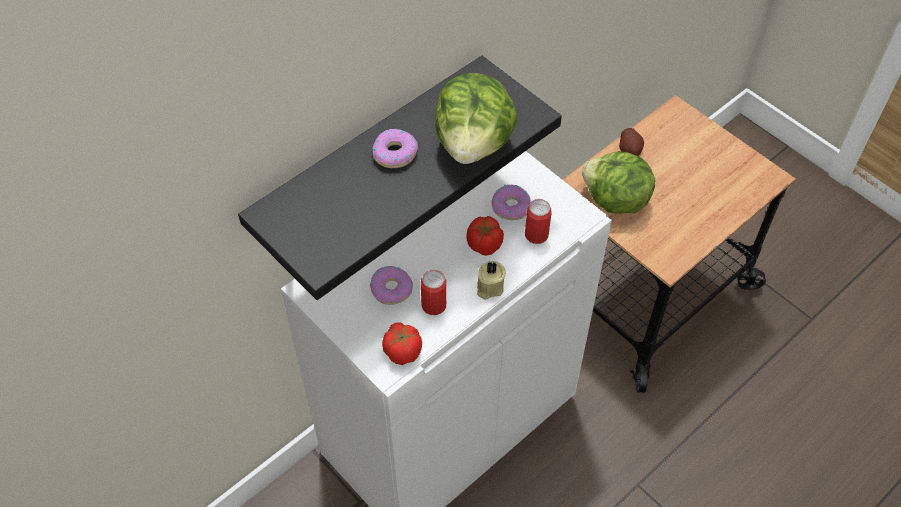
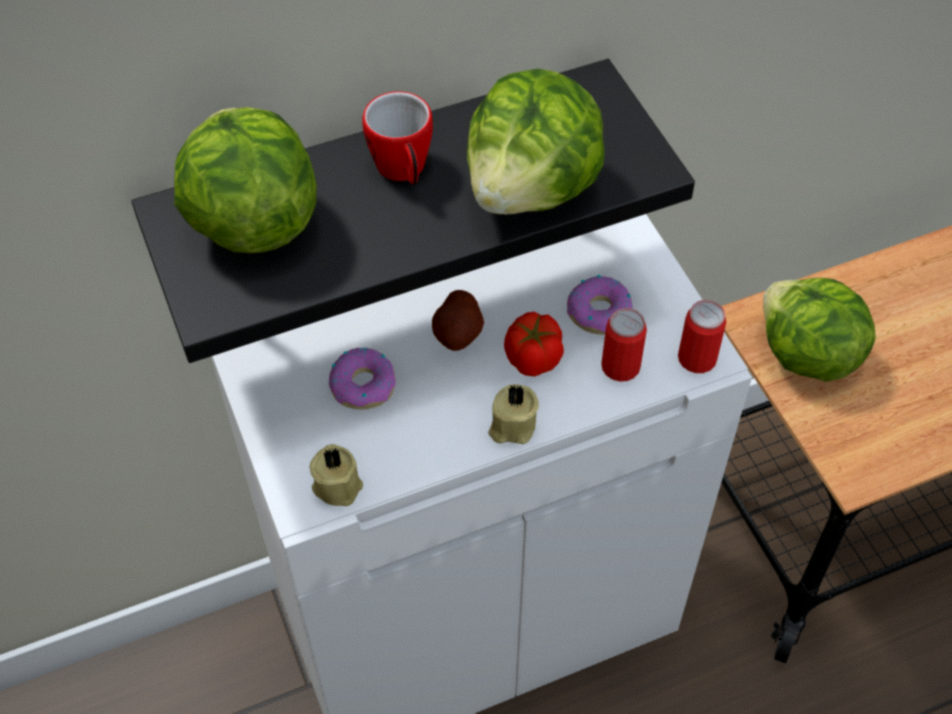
camera: 20 degrees right, 0 degrees up
(319, 207) = (252, 222): none -> lettuce
(394, 153) = (404, 172): donut -> mug
(402, 351) = (337, 484): tomato -> beige candle
(434, 305) = (415, 428): can -> can (697, 358)
(630, 150) = (860, 284): potato -> potato (458, 333)

